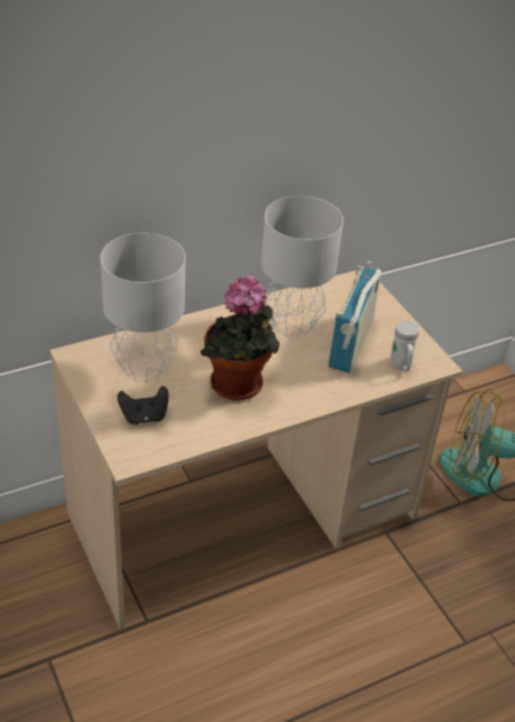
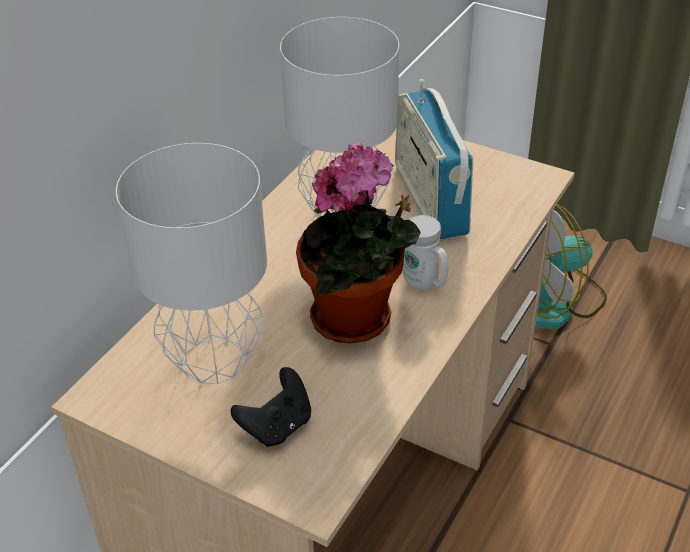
camera: 30 degrees left, 0 degrees up
(401, 366) = (510, 199): white mug -> white mug (425, 284)

